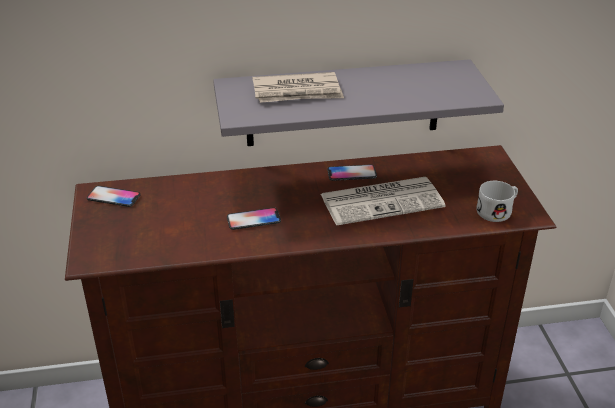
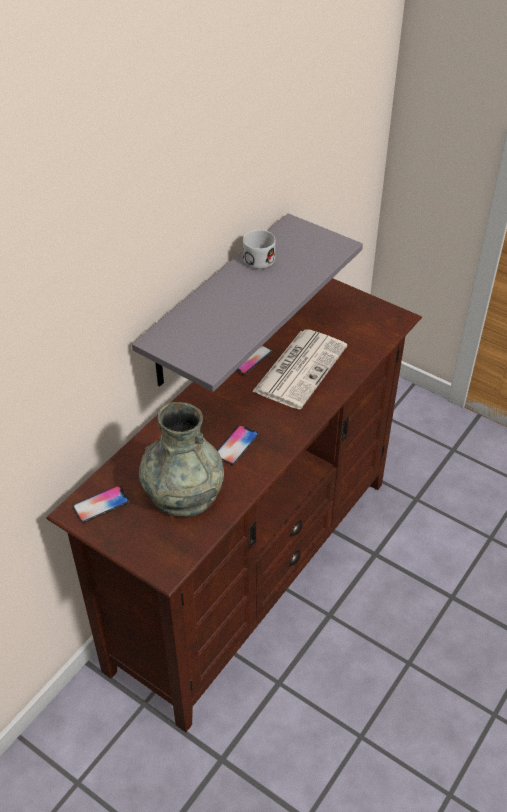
camera: 45 degrees left, 10 degrees up
(173, 224) = (183, 492): none -> grey vase
(297, 92) = (217, 316): newspaper -> none
(498, 210) = (378, 327): white mug -> white mug (260, 257)

